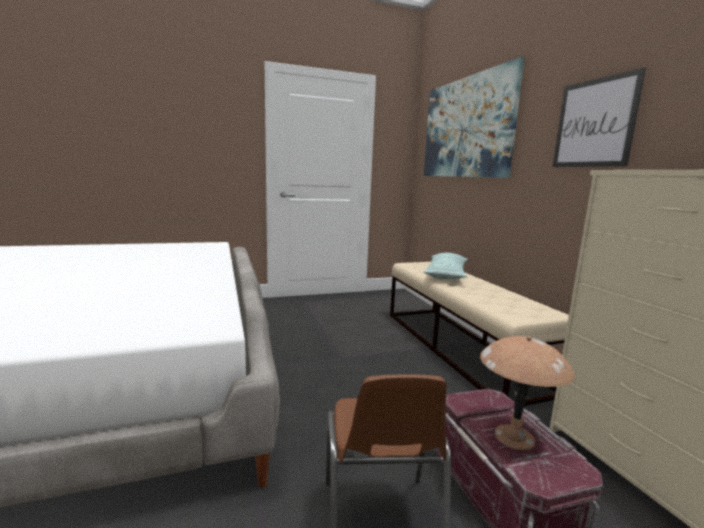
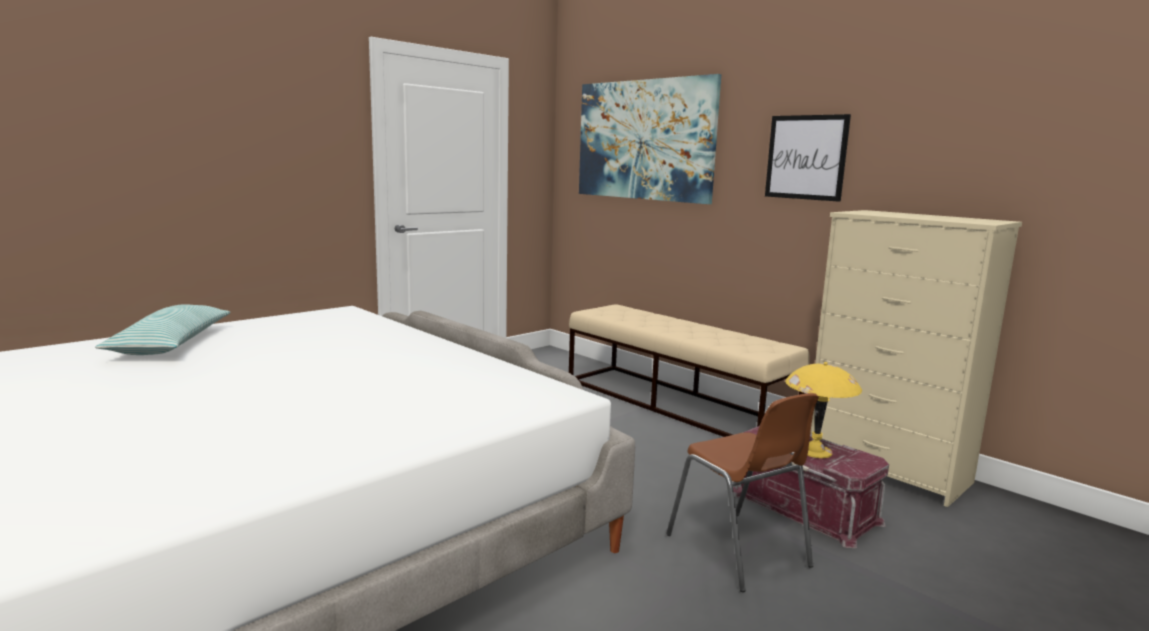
camera: 25 degrees left, 0 degrees up
(446, 274) = (647, 319): pillow -> pillow (171, 344)
(515, 437) = (815, 451): brown table lamp -> yellow table lamp

